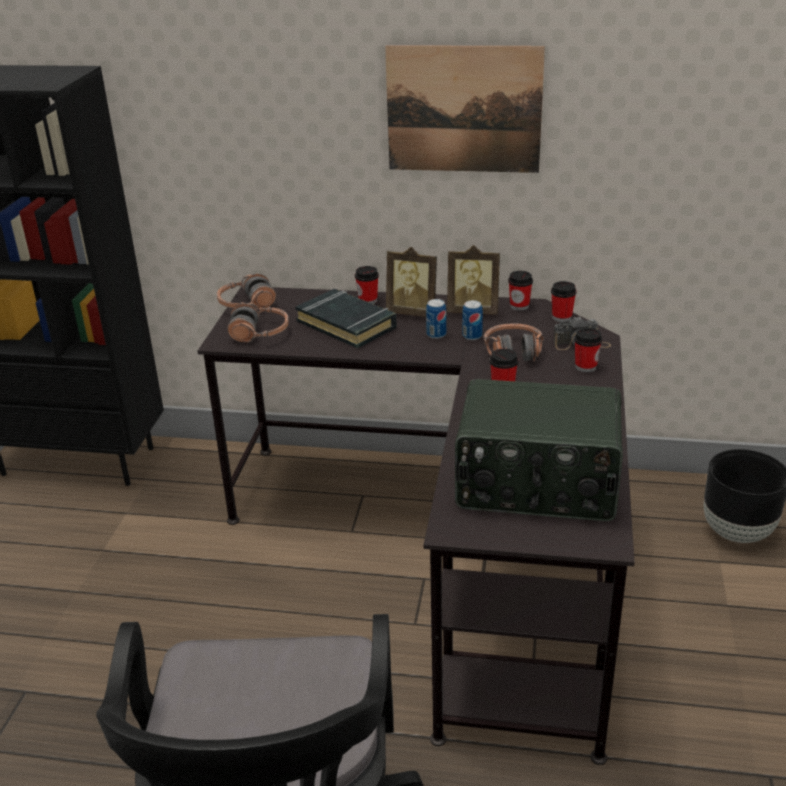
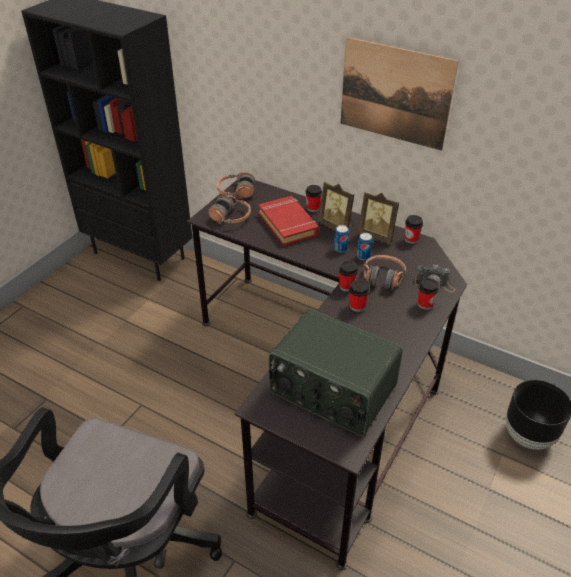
camera: 20 degrees right, 10 degrees up
(347, 324) = (288, 224): black book -> red book
(562, 317) = (435, 257): cup -> cup (347, 286)

